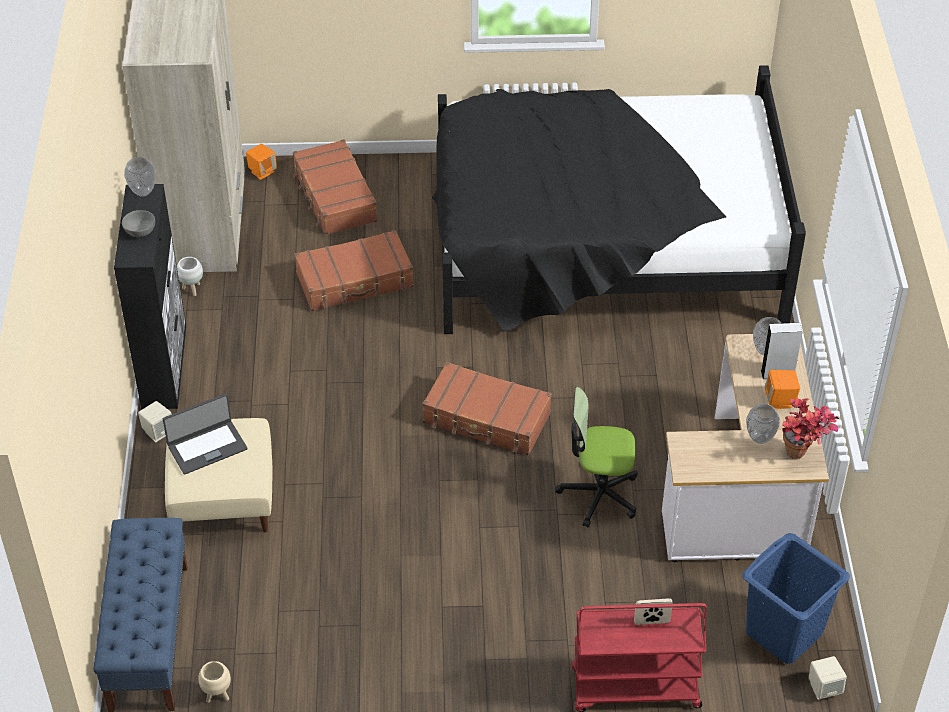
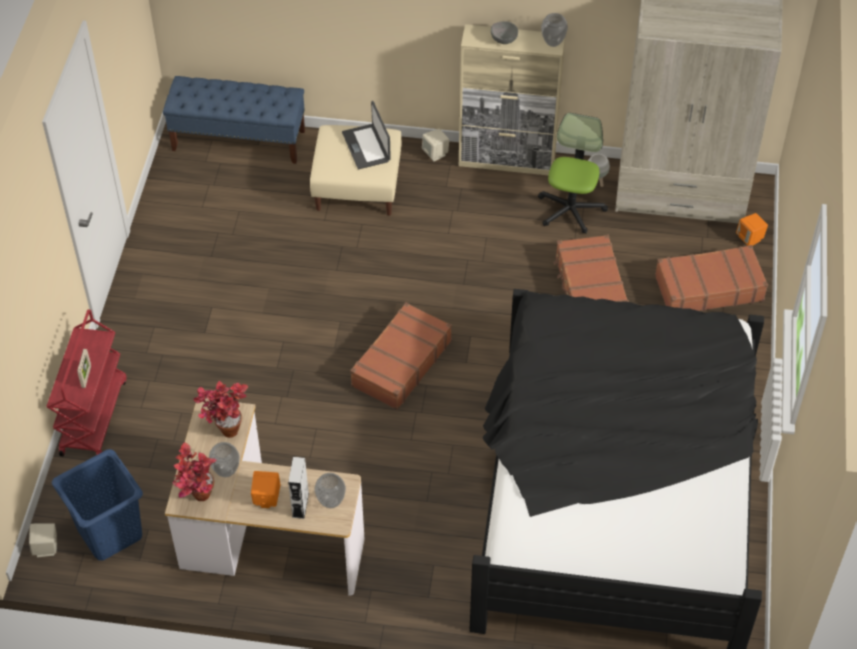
camera: 100 degrees right, 5 degrees up
(164, 366) = (507, 160): black cabinet -> beige cabinet
(217, 696) = (176, 173): beige planter -> none
(599, 494) = (295, 429): office chair -> office chair (570, 210)
(706, 450) = (224, 428): none -> potted plant

